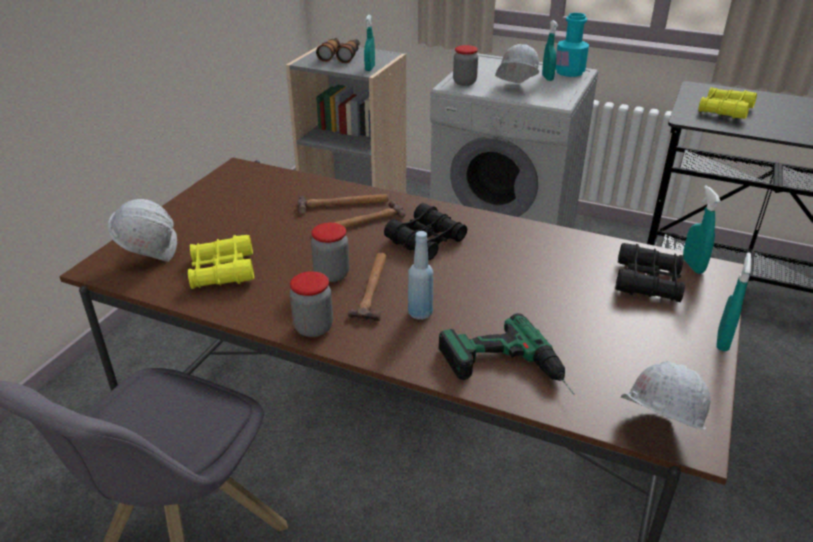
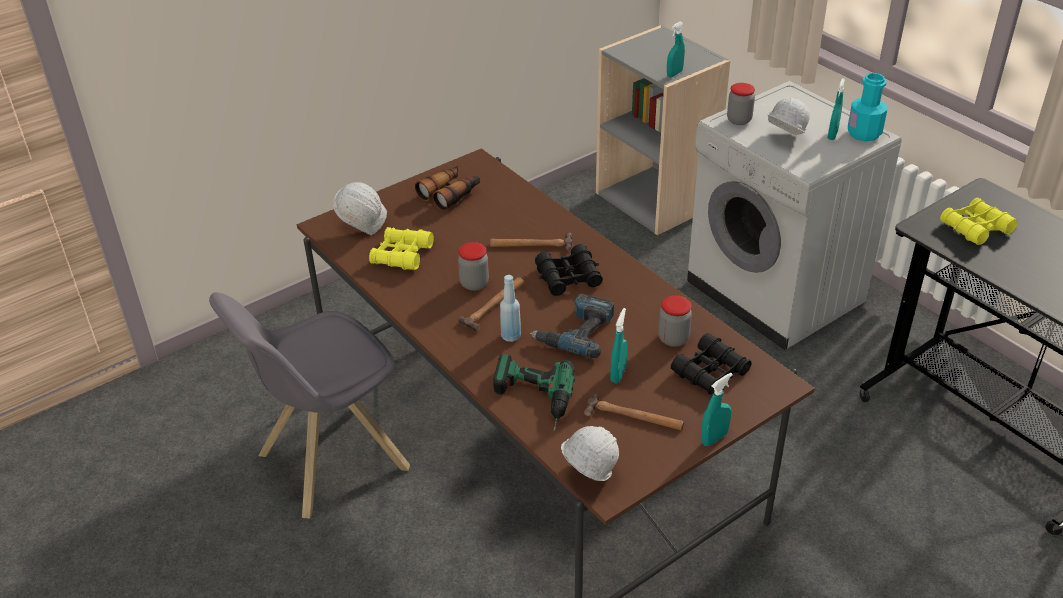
camera: 30 degrees right, 5 degrees up
(313, 328) = (430, 321): jar -> jar (673, 339)
(341, 56) = (660, 49): binoculars -> binoculars (450, 193)
(343, 204) = (532, 223): hammer -> hammer (634, 417)
(483, 287) = (576, 331): none -> power drill
(693, 266) = (765, 373): turquoise spray bottle -> turquoise spray bottle (618, 374)

